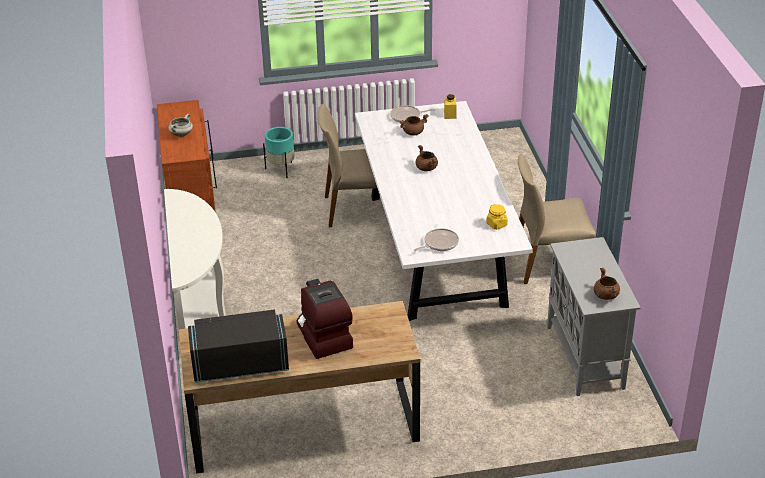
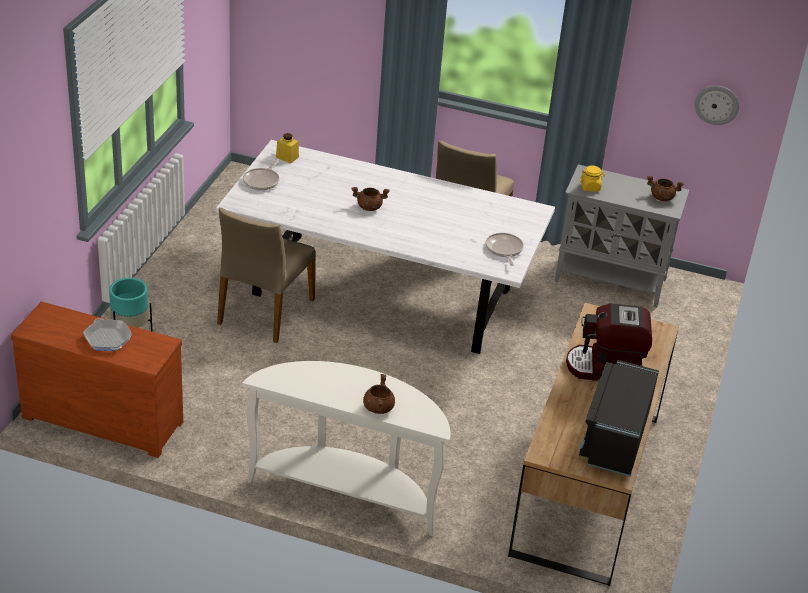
camera: 65 degrees left, 0 degrees up
(181, 134) = (108, 339): white cooking pot -> frying pan
(413, 132) = (296, 189): brown cooking pot -> brown cooking pot (378, 407)
(496, 224) = (502, 208): yellow jar -> yellow jar (590, 187)
(676, 236) = (716, 104): none -> wall clock

